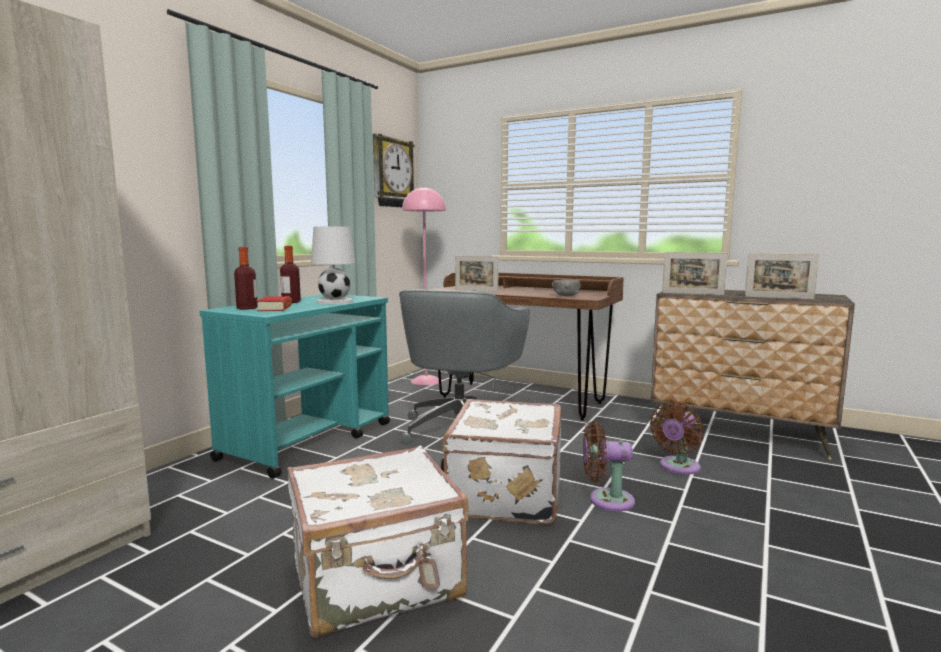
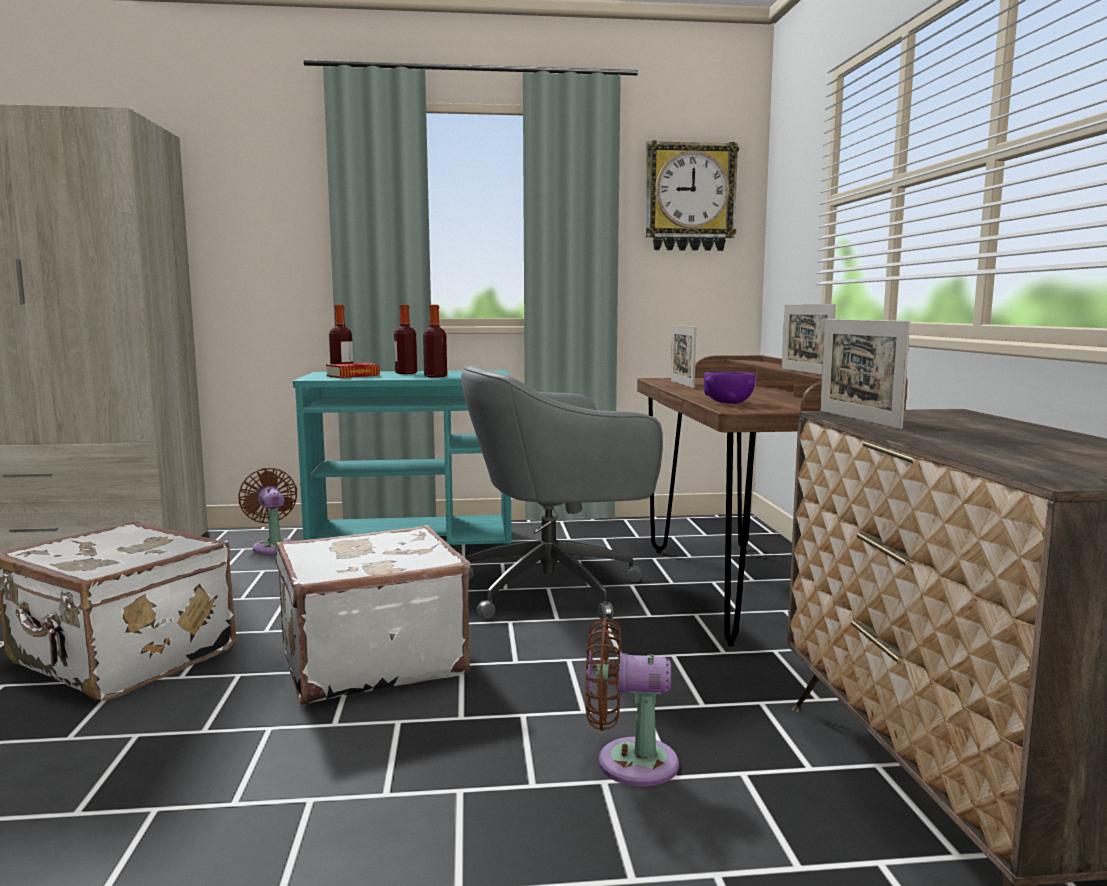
camera: 55 degrees right, 0 degrees up
(335, 301) = (435, 376): white table lamp -> bottle
(426, 381) = (702, 529): pink floor lamp -> none
(566, 296) = (728, 403): grey bowl -> purple bowl
(606, 500) = (417, 727): brown fan -> brown fan (273, 546)
(778, 298) = (972, 450): picture frame -> picture frame (805, 372)

